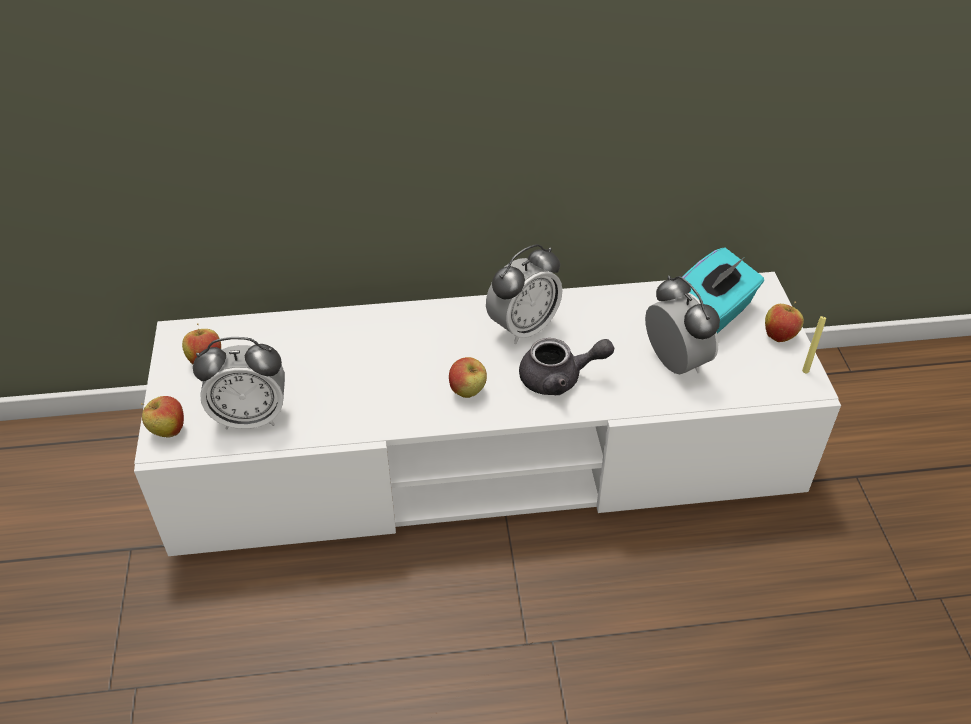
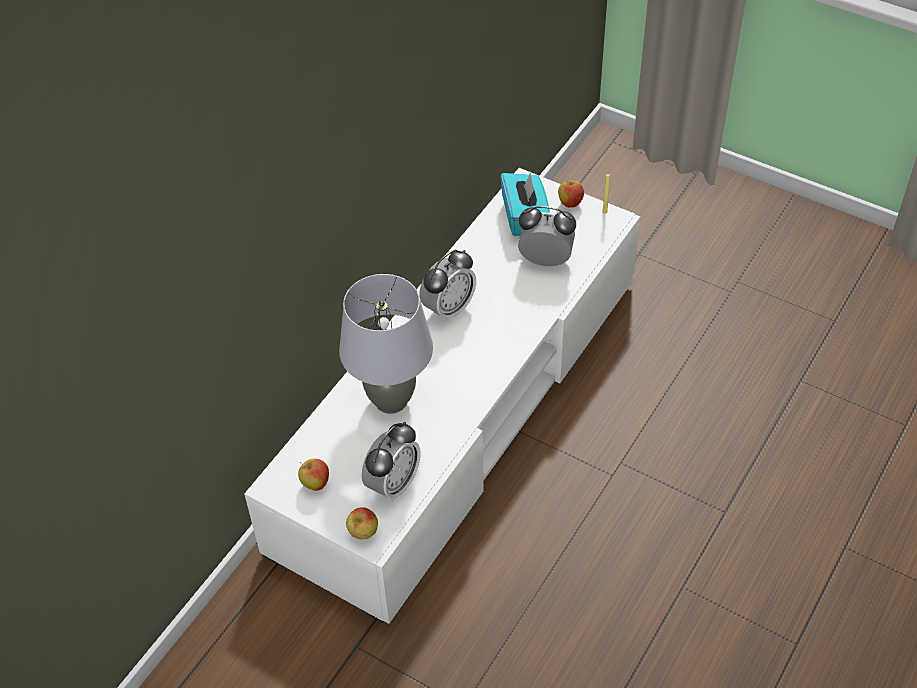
camera: 50 degrees left, 5 degrees up
(359, 355) = (391, 401): none -> grey table lamp
(467, 392) = (476, 366): apple -> none
(523, 328) = (448, 308): alarm clock -> alarm clock turned 45 degrees clockwise
(559, 378) = (507, 318): grey teapot -> none

